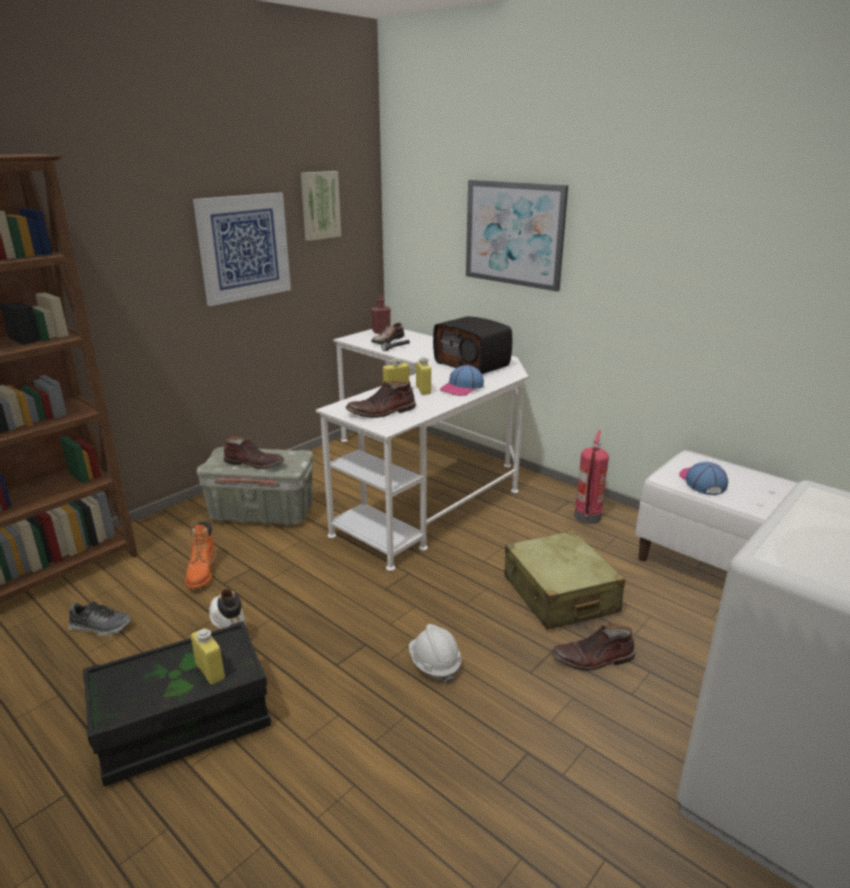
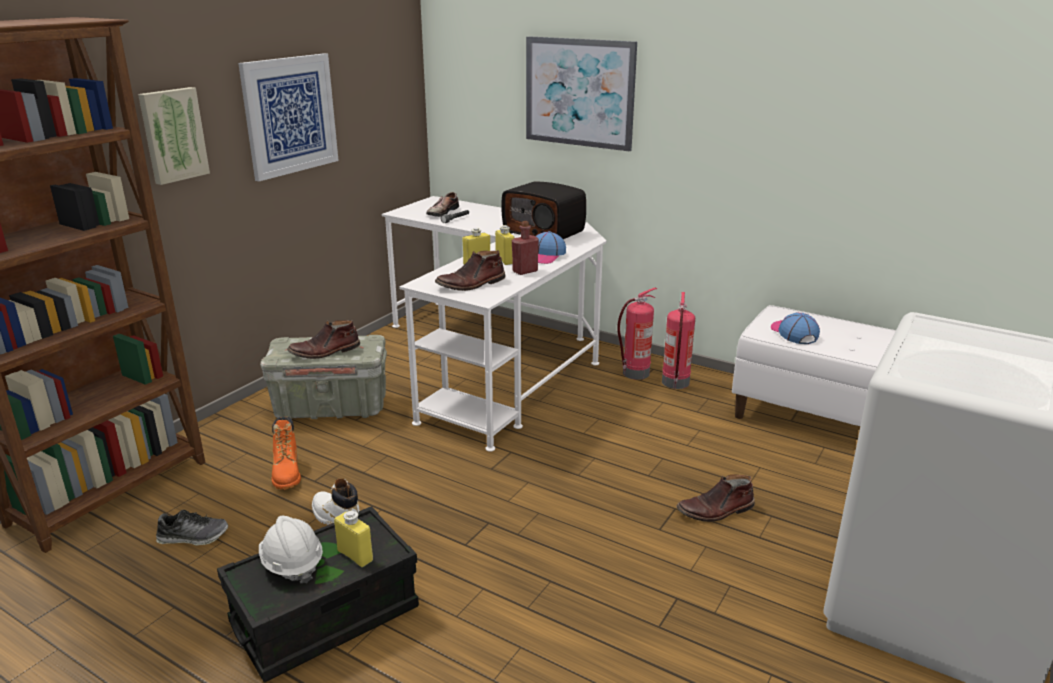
camera: 10 degrees left, 0 degrees up
(255, 463) = (325, 352): brown boot -> brown boot turned 150 degrees clockwise
(319, 205) = (363, 66): picture -> picture (173, 135)
(381, 332) = (431, 203): red bottle -> red bottle (525, 271)
(434, 664) = (564, 532): white hard hat -> white hard hat (292, 564)
(550, 504) = (635, 373): none -> fire extinguisher
(559, 594) = (668, 457): beige suitcase -> none

